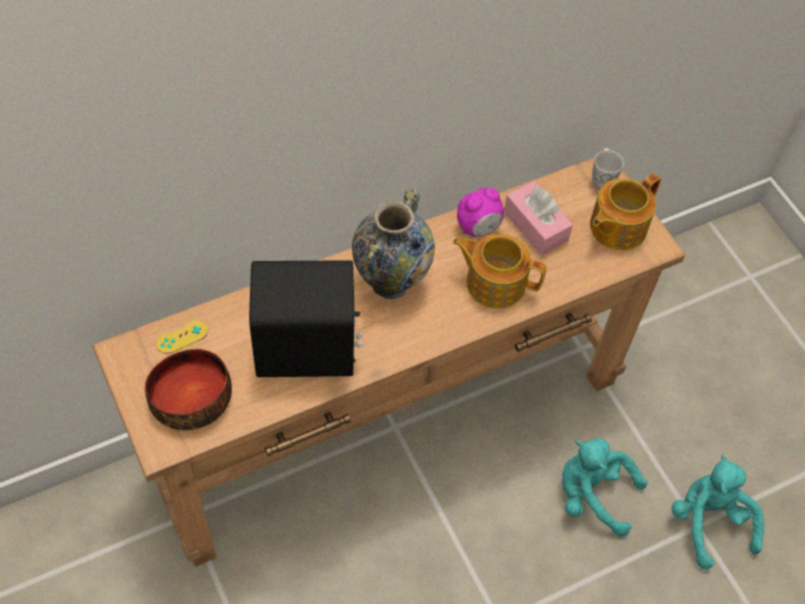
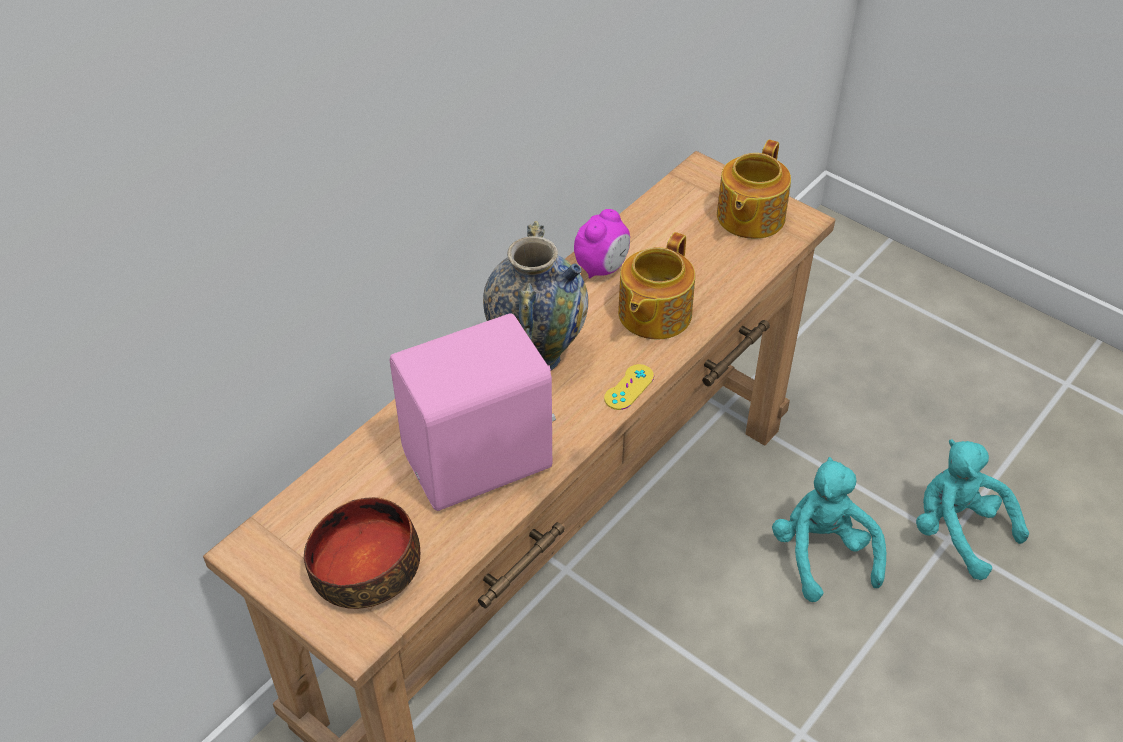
camera: 20 degrees left, 10 degrees down
(182, 337) = (316, 504): yellow game controller -> yellow game controller (629, 387)
(307, 352) = (481, 463): black speaker -> pink speaker
(494, 282) = (653, 314): teapot -> teapot turned 60 degrees counterclockwise
(535, 226) = (663, 245): pink tissue box -> none
(592, 495) = (822, 553): turquoise plush toy -> turquoise plush toy turned 75 degrees clockwise
(602, 178) = (705, 177): white mug -> none

